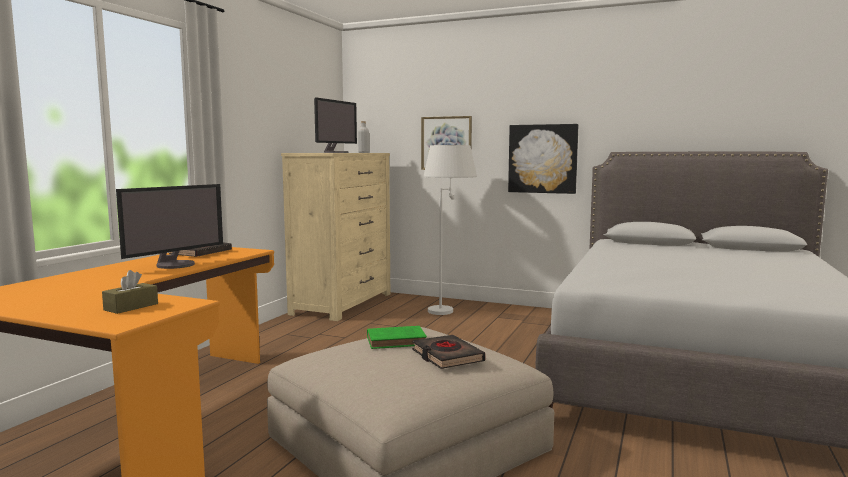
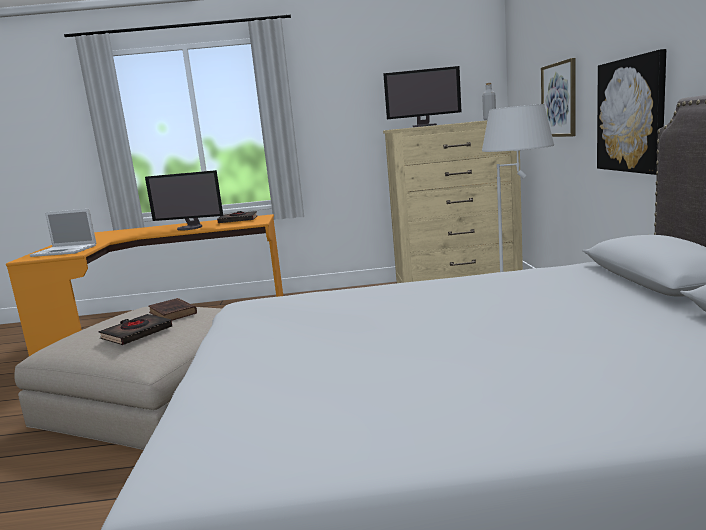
camera: 65 degrees right, 5 degrees up
(131, 307) = (65, 251): brown tissue box -> laptop
(398, 341) = (173, 313): green book -> brown book

